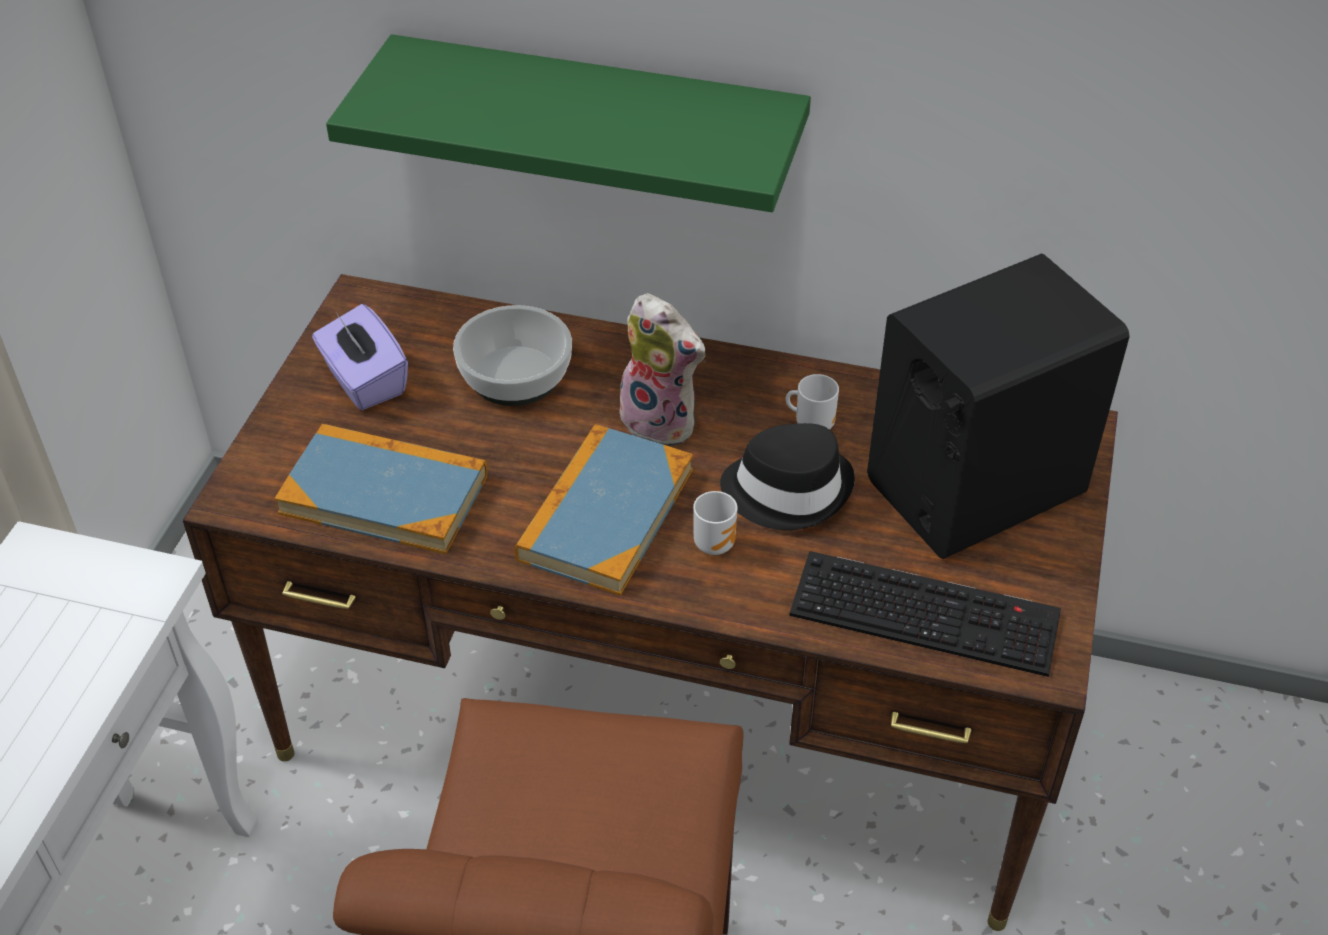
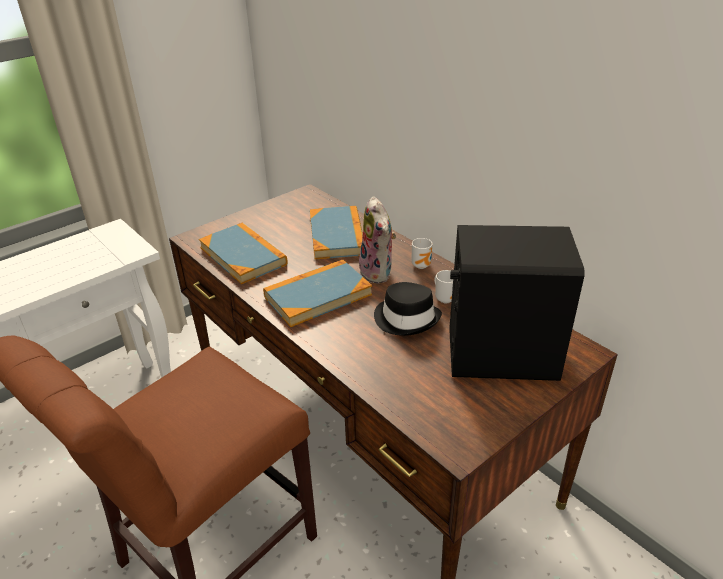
camera: 35 degrees right, 10 degrees down
(364, 381) = (278, 218): purple tissue box -> none
(516, 374) = (337, 235): bowl -> book
(597, 121) = (399, 121): green shelf -> none
(715, 543) = (351, 325): mug -> mug (422, 265)
(928, 612) = (421, 396): keyboard -> none

